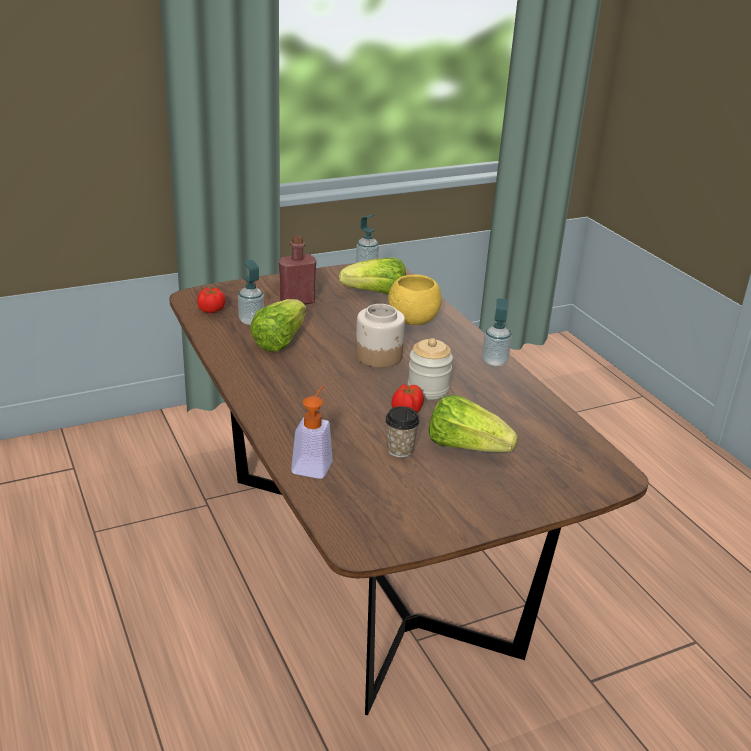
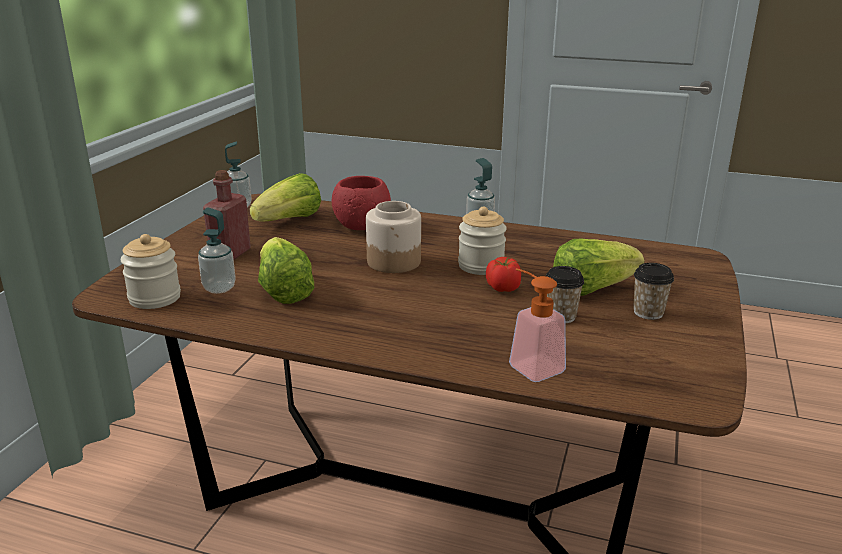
camera: 45 degrees left, 5 degrees down
(211, 310) = (155, 298): tomato -> jar
(413, 320) = (362, 226): yellow bowl -> red bowl
(465, 484) = (648, 313): none -> cup

